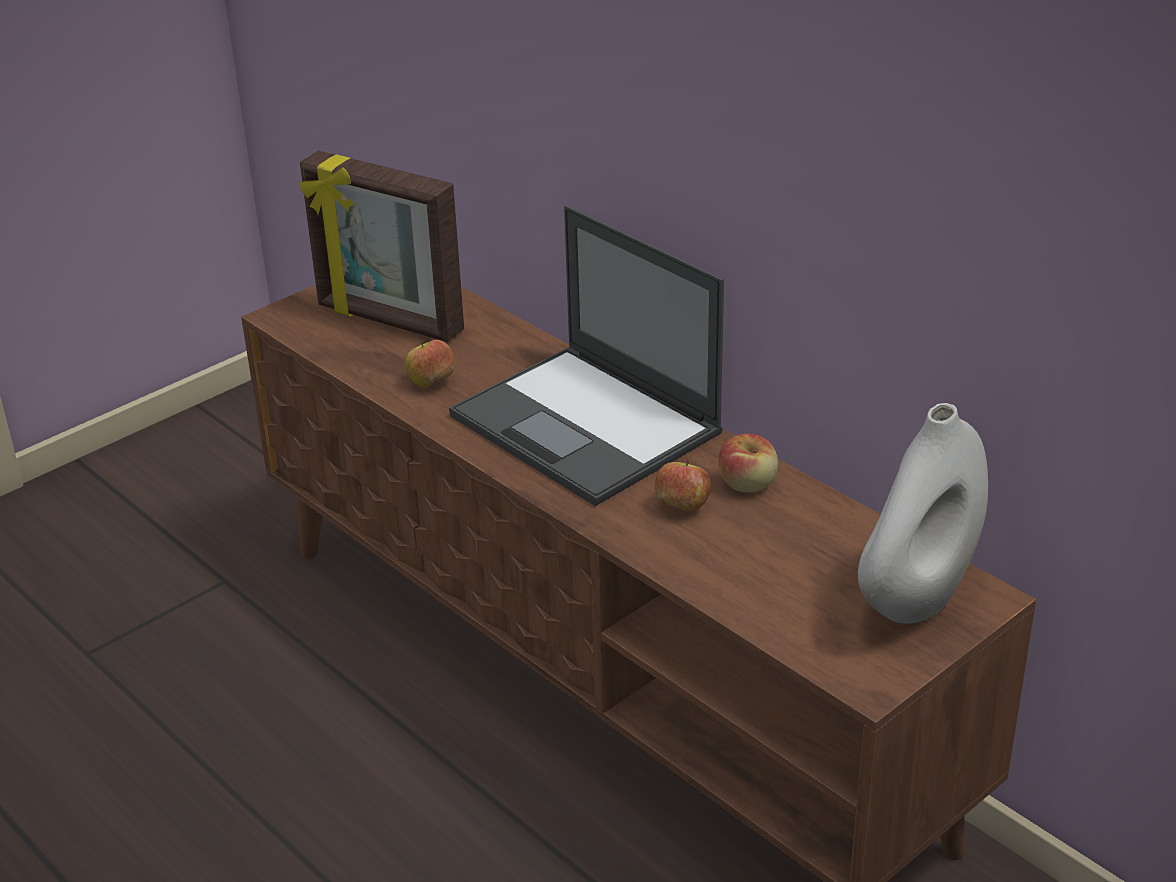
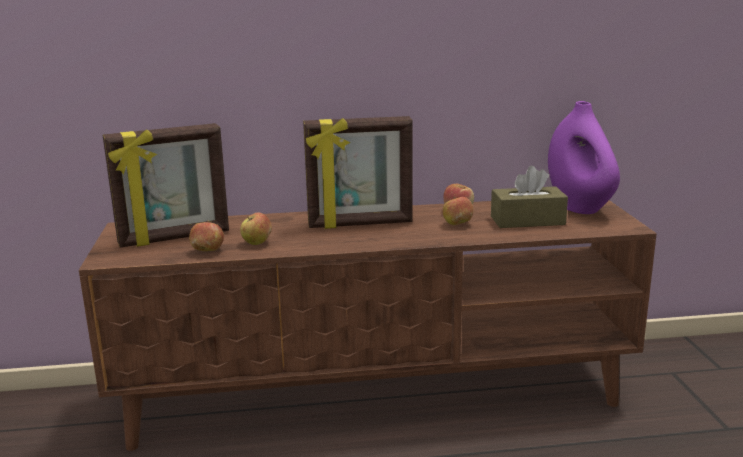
camera: 55 degrees left, 15 degrees down
(370, 364) = (208, 251): none -> apple
(588, 425) = (360, 224): laptop -> picture frame
(778, 566) = (527, 220): none -> brown tissue box
(917, 597) = (579, 207): white vase -> purple vase

